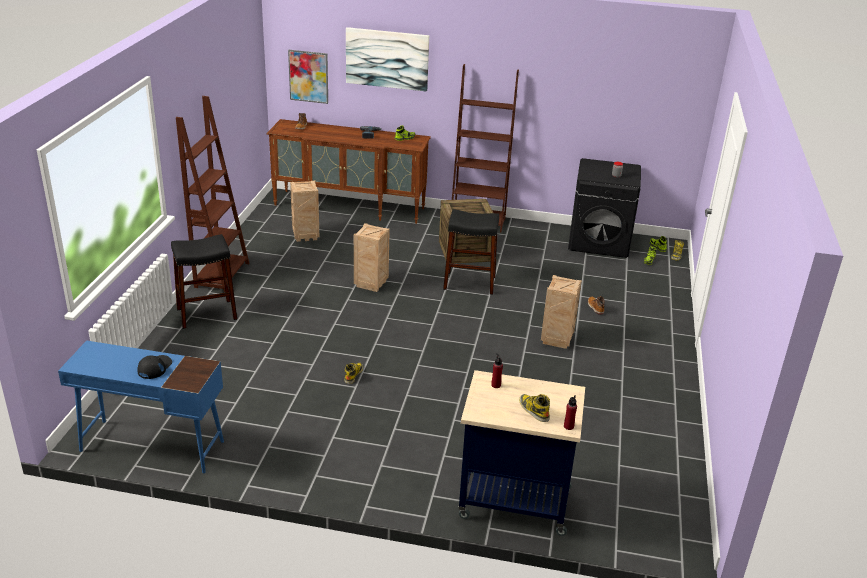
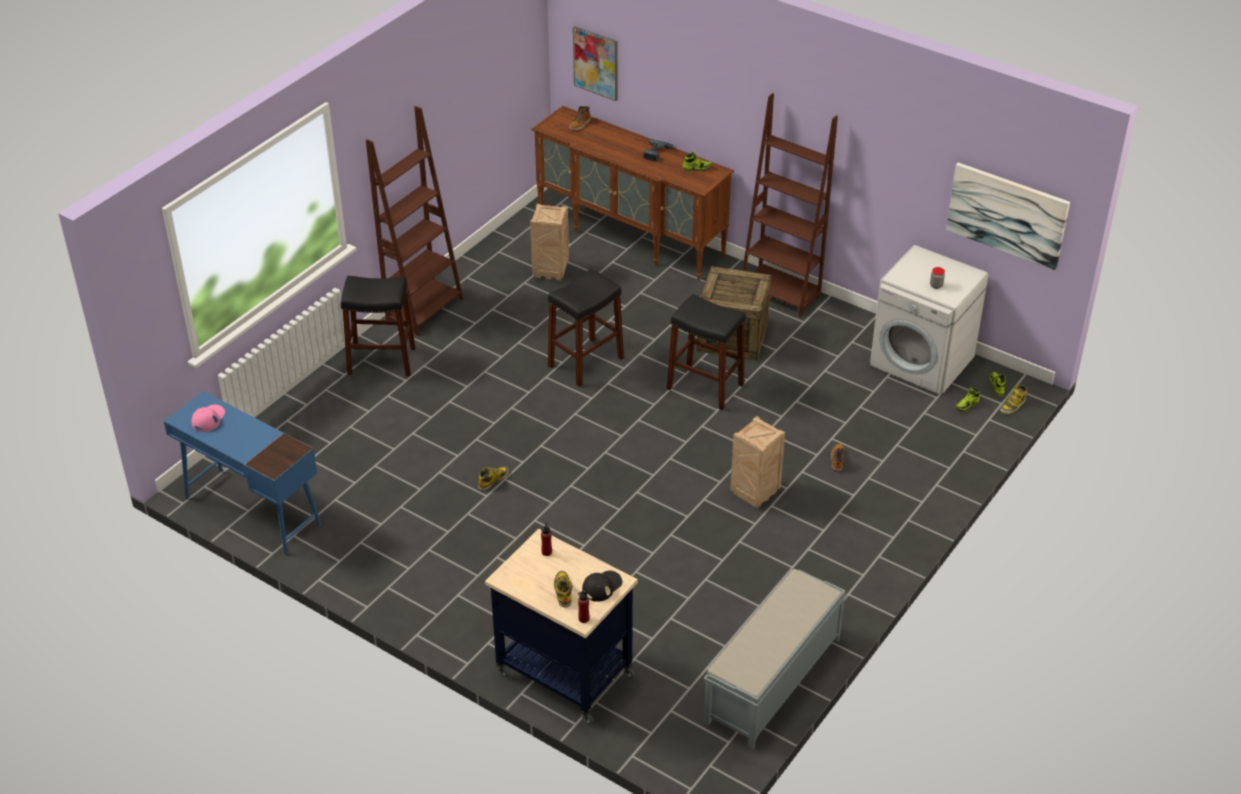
camera: 25 degrees right, 10 degrees up
(104, 360) = (208, 419): none -> pink cap
(154, 368) = (249, 440): black cap -> black cap (602, 586)
(371, 284) = (585, 362): crate -> black stool
(387, 59) = (685, 64): picture -> picture (1007, 215)
(599, 242) = (921, 362): black washing machine -> white washing machine
(674, 461) = (772, 681): none -> grey bench

